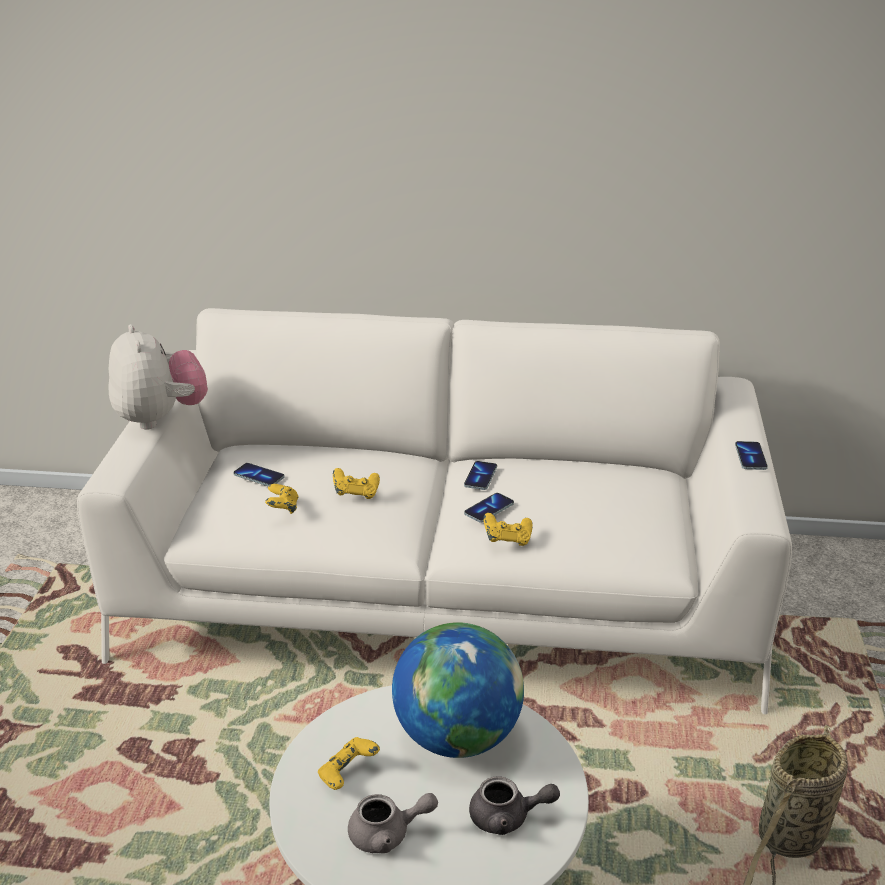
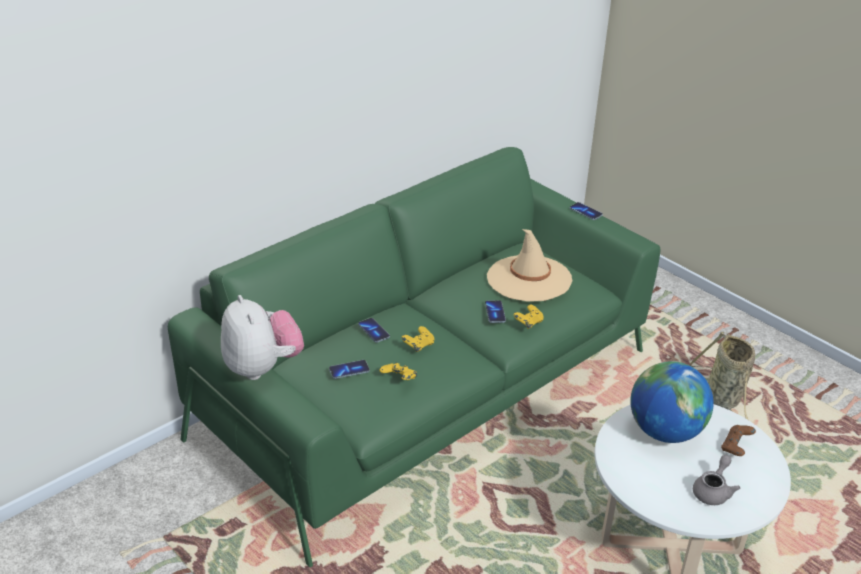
camera: 50 degrees left, 5 degrees up
(160, 418) = (262, 367): plush toy -> plush toy turned 45 degrees clockwise
(348, 775) = (657, 482): yellow game controller -> none
(443, 596) = (426, 393): white sofa -> green sofa
(480, 477) = (456, 298): phone -> phone (373, 331)
(508, 818) = (735, 447): grey teapot -> brown game controller
(587, 499) = (529, 279): none -> beige hat

